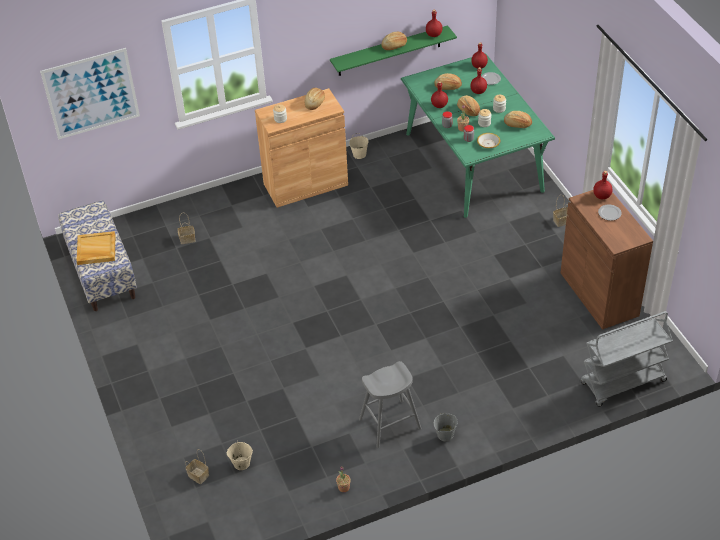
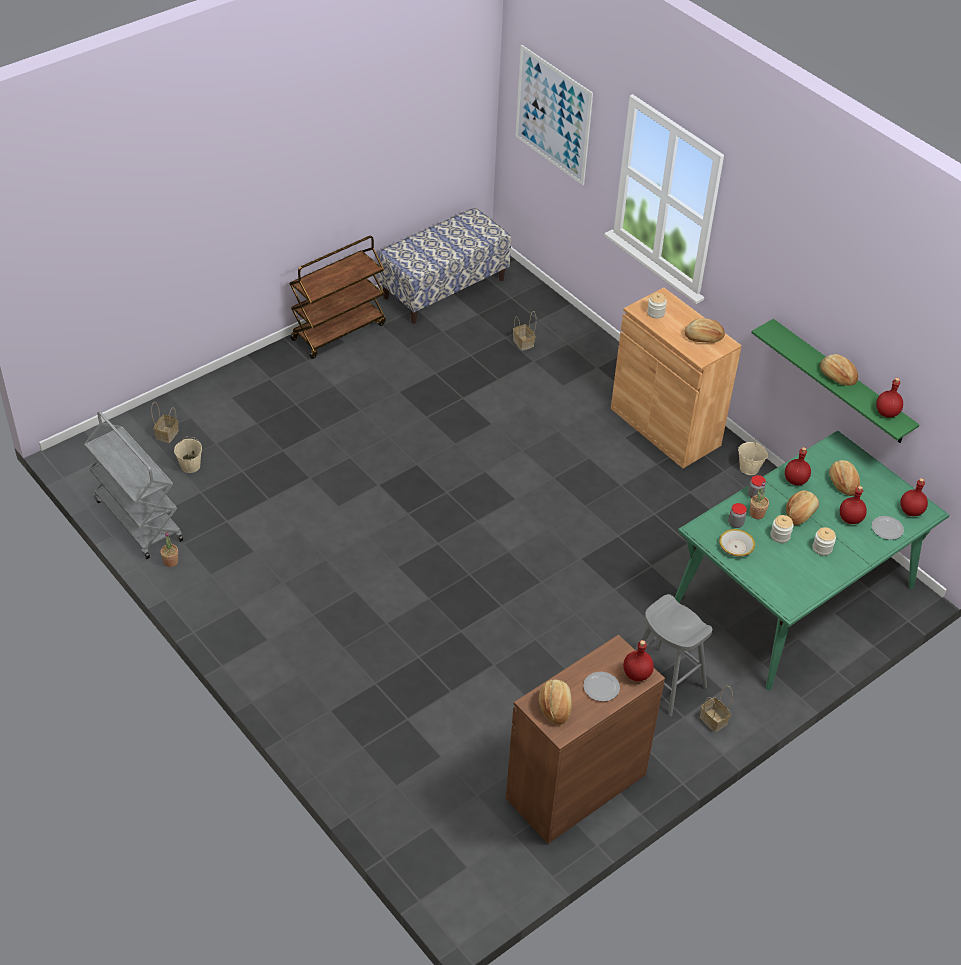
camera: 70 degrees right, 0 degrees up
(96, 250) = (427, 248): beige tray -> none
(122, 345) = (338, 331): none -> brown cart
(390, 424) = (276, 587): grey stool -> grey stool (664, 681)
(445, 434) = (270, 645): grey bucket -> none
(517, 124) = (796, 574): bread -> bread (555, 706)
(622, 383) = (407, 835): grey cart -> grey cart (137, 520)

